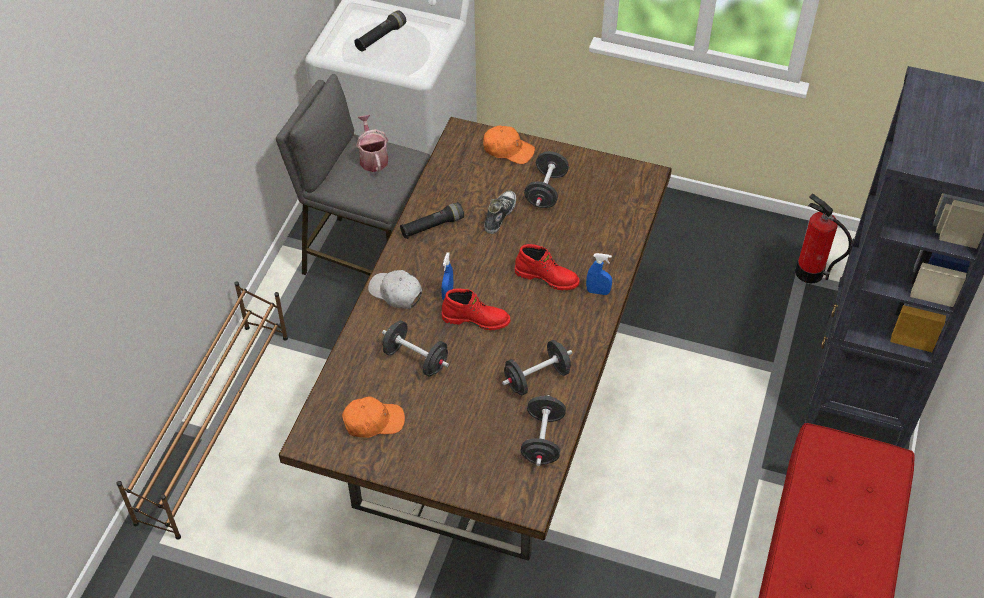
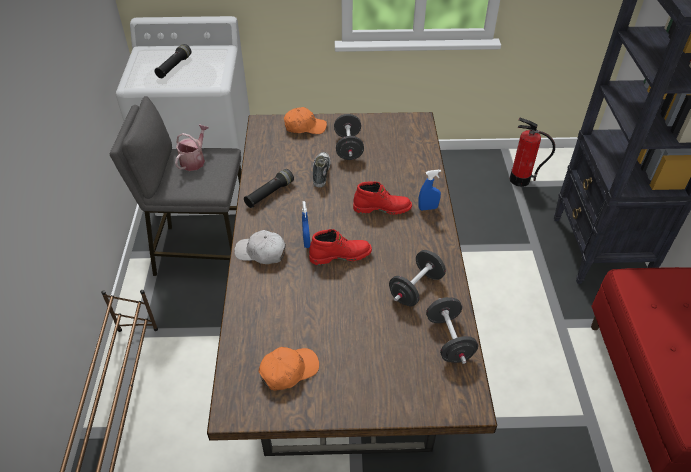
camera: 20 degrees left, 5 degrees down
(372, 158) = (194, 160): watering can -> watering can turned 60 degrees clockwise
(416, 359) = (303, 302): black dumbbell -> none

